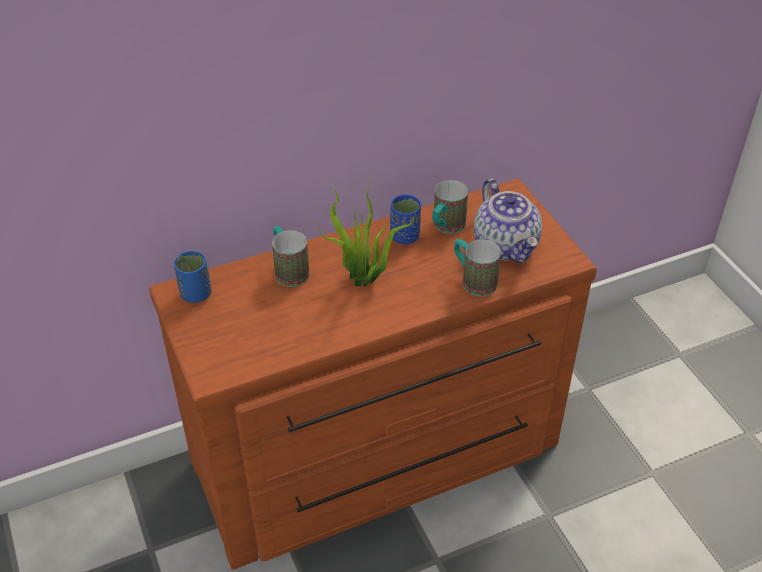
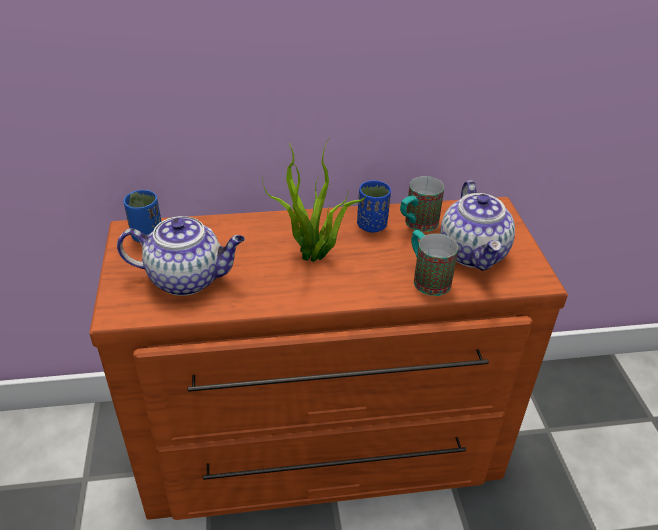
camera: 15 degrees right, 5 degrees down
(258, 329) = (188, 279): none -> teapot
(288, 270) = (245, 232): mug -> none

